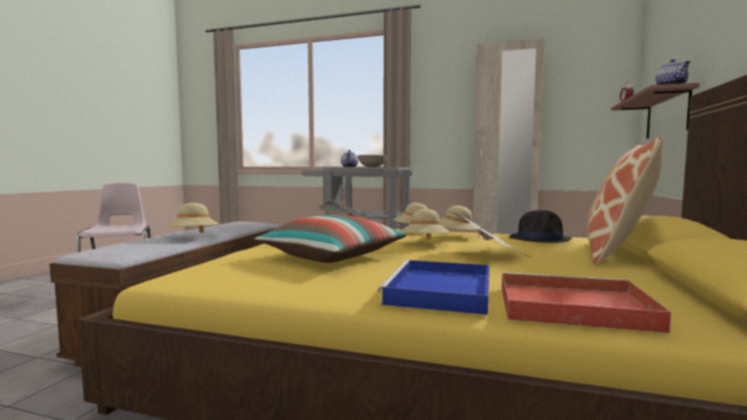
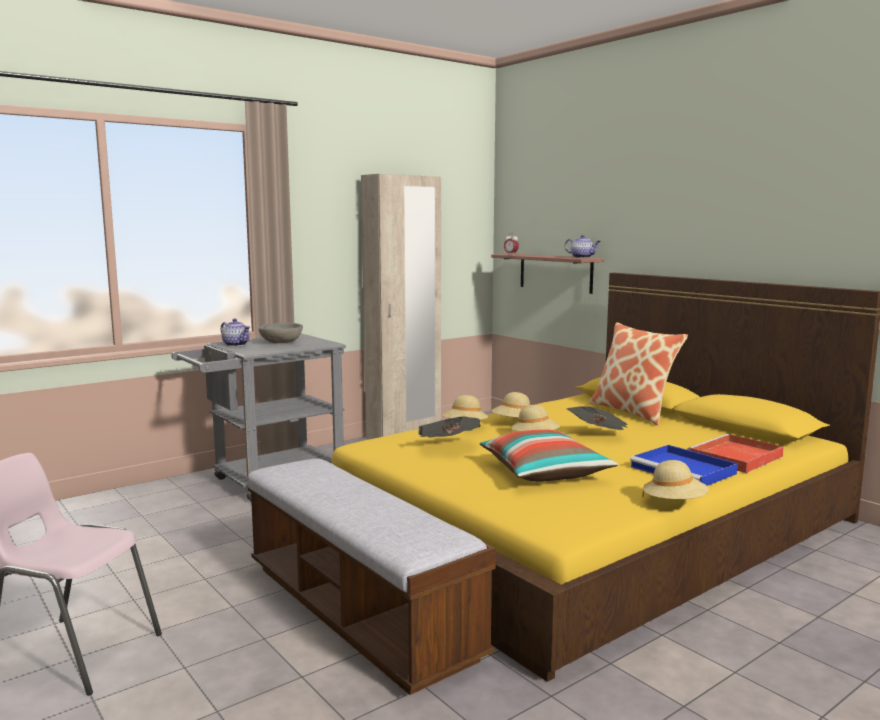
camera: 55 degrees left, 5 degrees up
(194, 237) = (384, 500): beige hat -> beige hat (674, 503)
(540, 239) = (560, 409): black hat -> none

